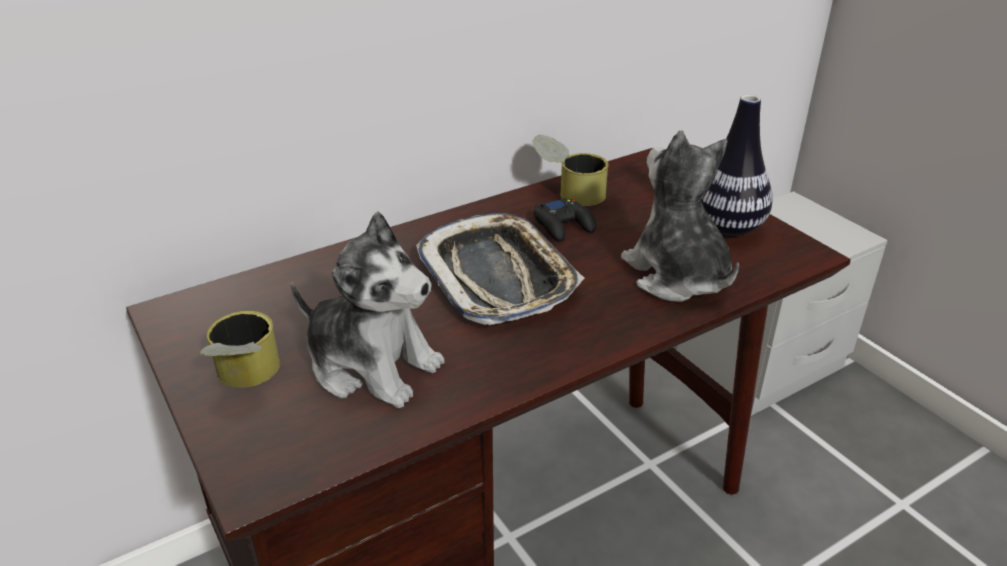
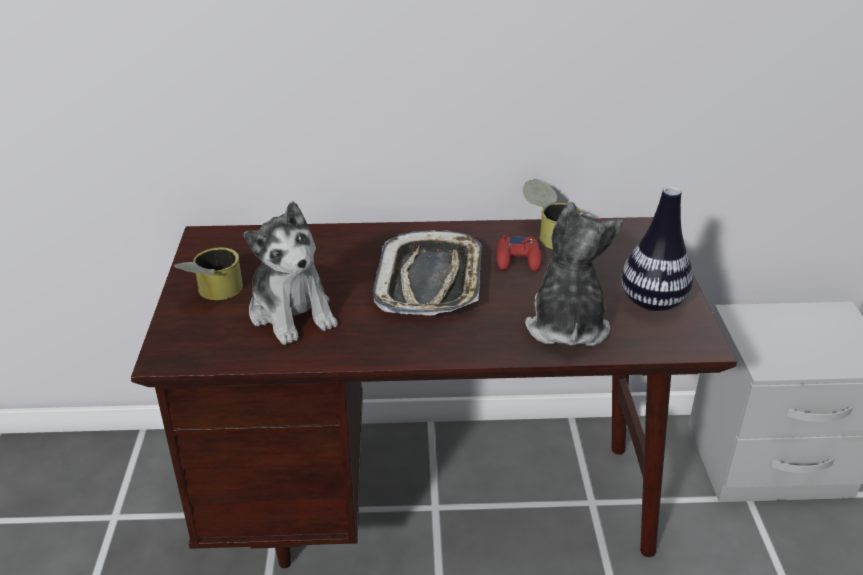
camera: 30 degrees right, 0 degrees up
(564, 226) = (518, 259): black game controller -> red game controller

